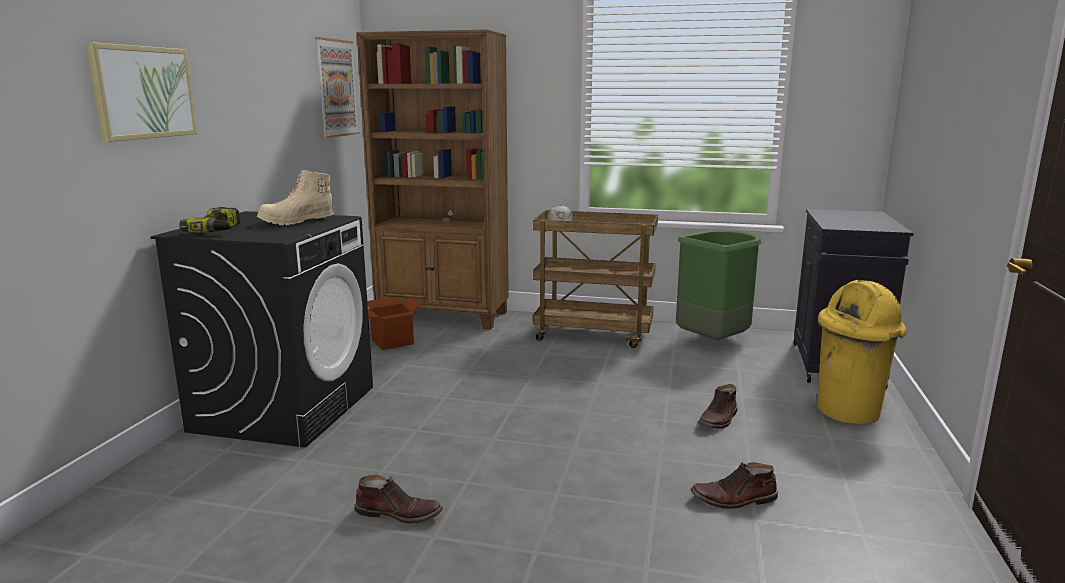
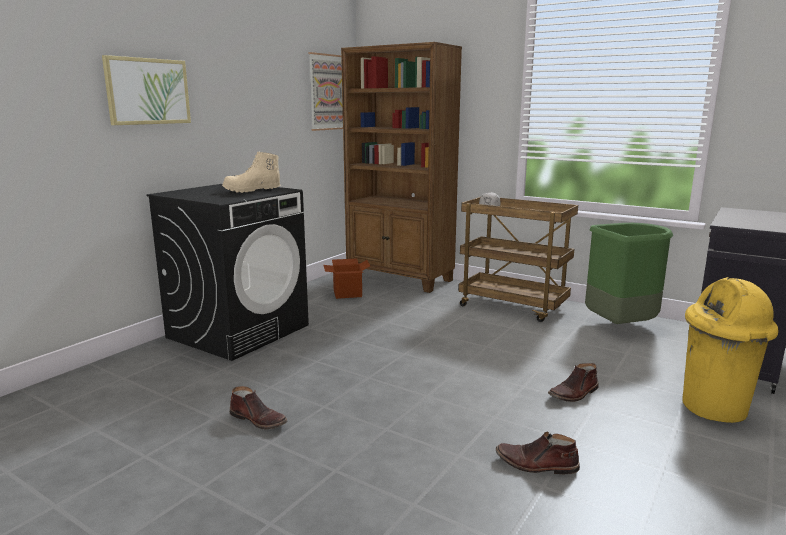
camera: 20 degrees right, 0 degrees up
(218, 230) = (191, 193): power drill -> none

